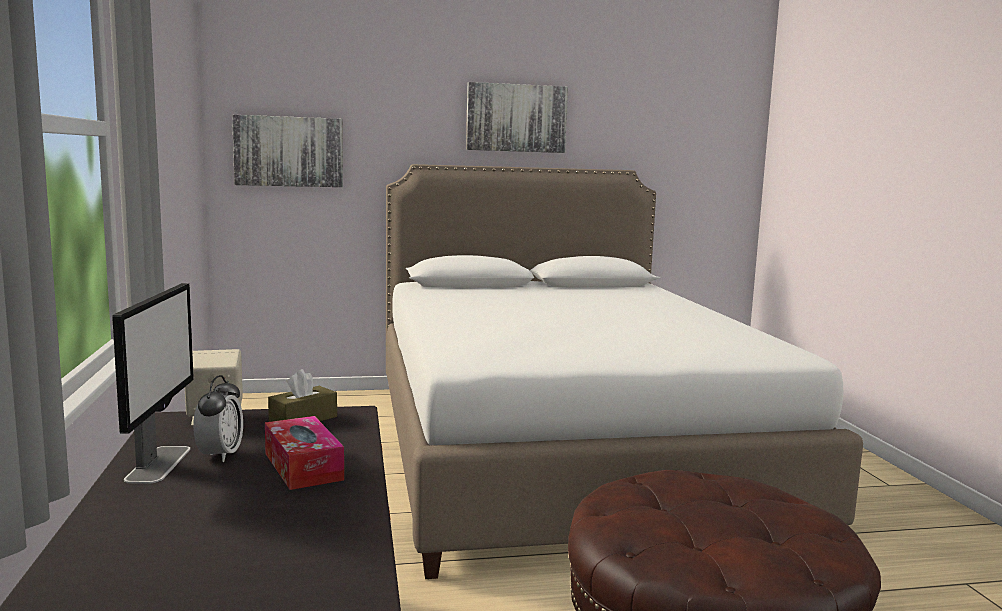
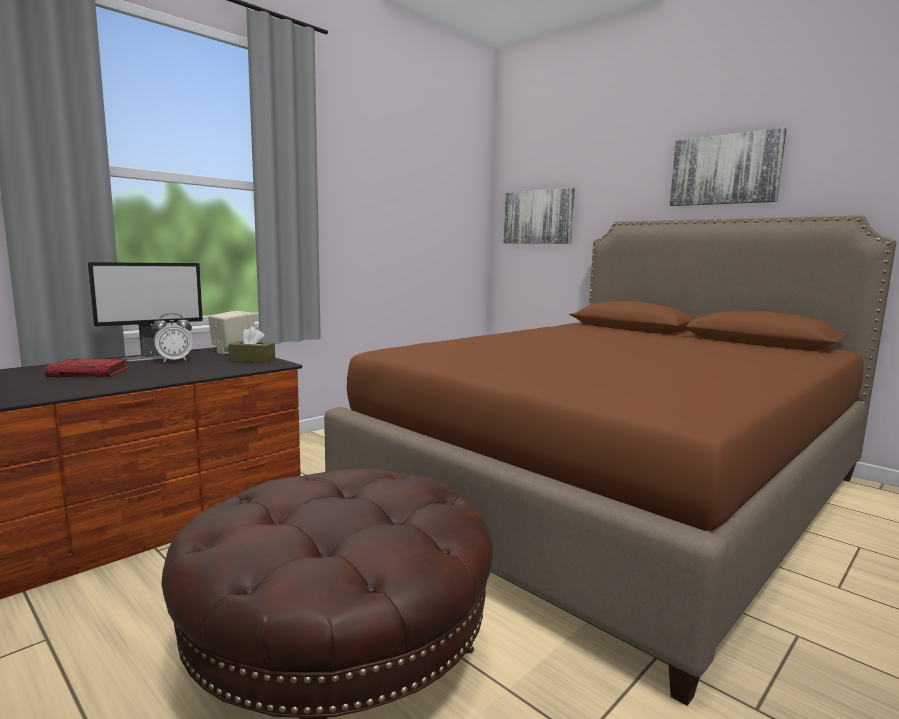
camera: 55 degrees right, 0 degrees up
(222, 511) = (89, 373): none -> red book
(303, 466) = (168, 371): tissue box -> none
(562, 452) = (614, 492): white bed -> brown bed

